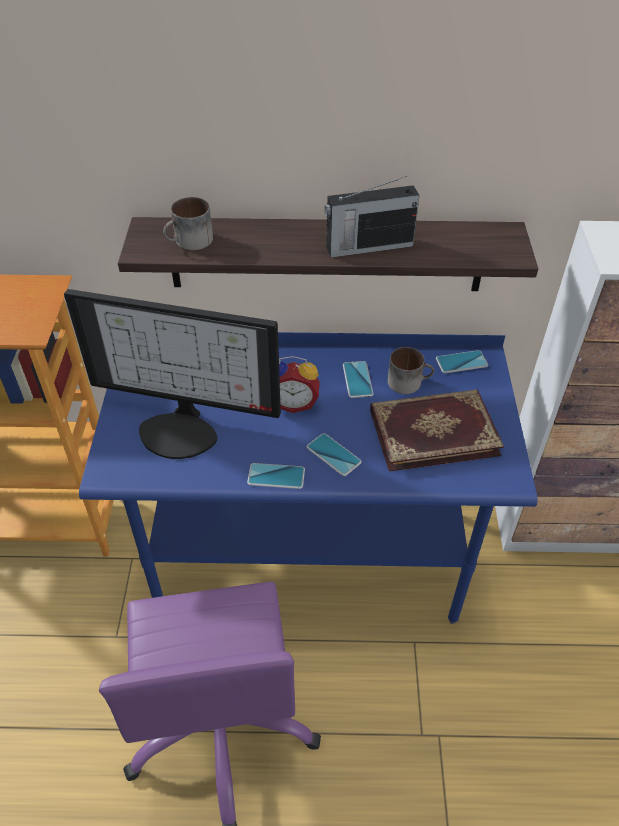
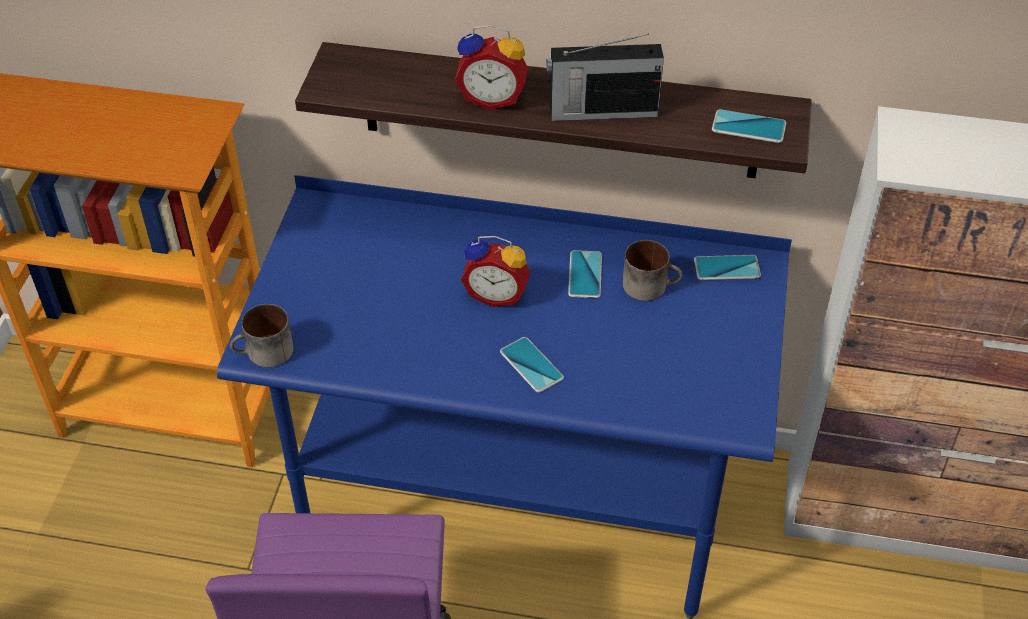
camera: 10 degrees right, 0 degrees up
(181, 429) = (352, 309): monitor -> none
(190, 242) = (386, 82): mug -> mug (265, 354)
(276, 476) = (455, 382): phone -> phone (748, 127)
(279, 245) = (492, 98): none -> alarm clock
(433, 431) = (664, 352): book -> none

